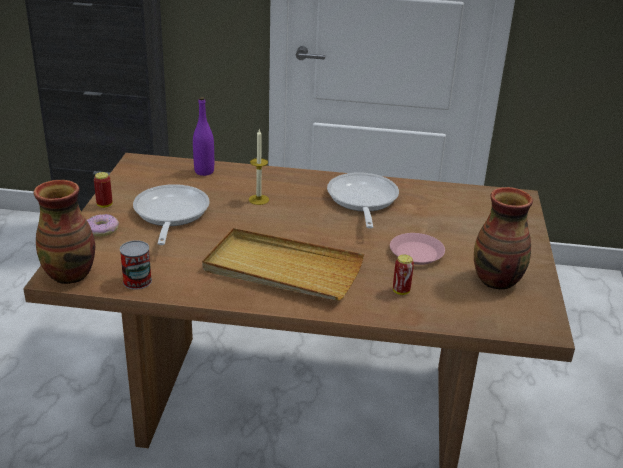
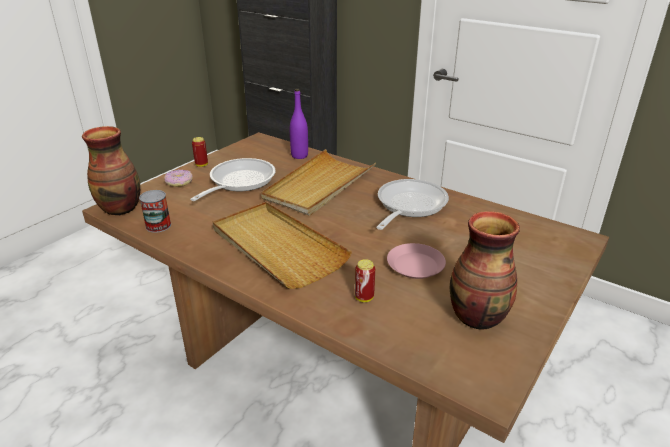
camera: 30 degrees right, 0 degrees up
(258, 199) = (319, 185): candle -> beige tray

